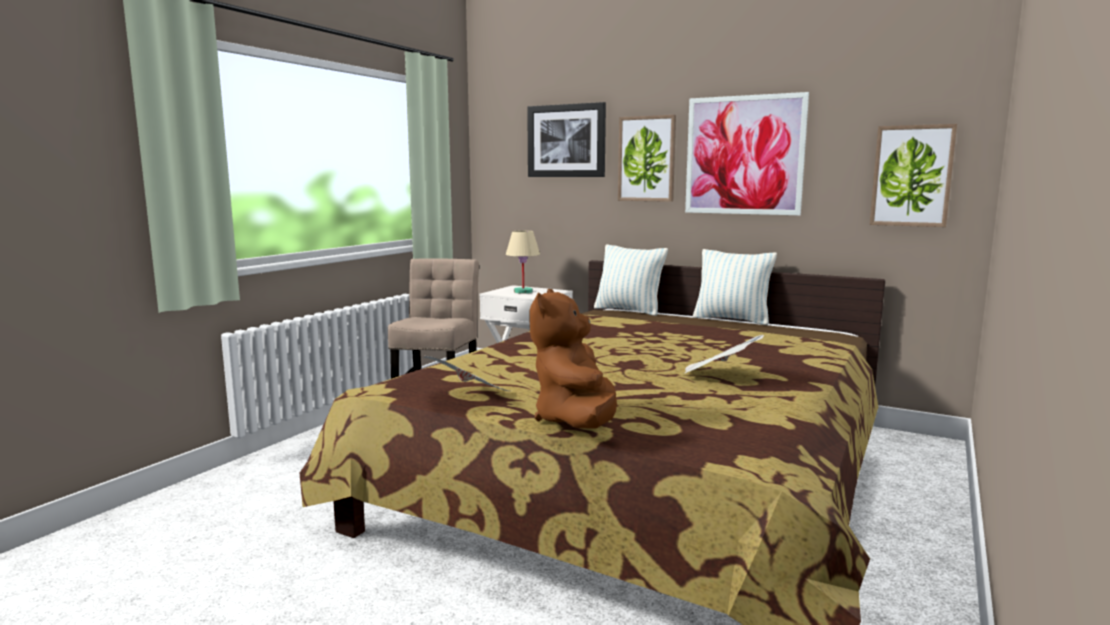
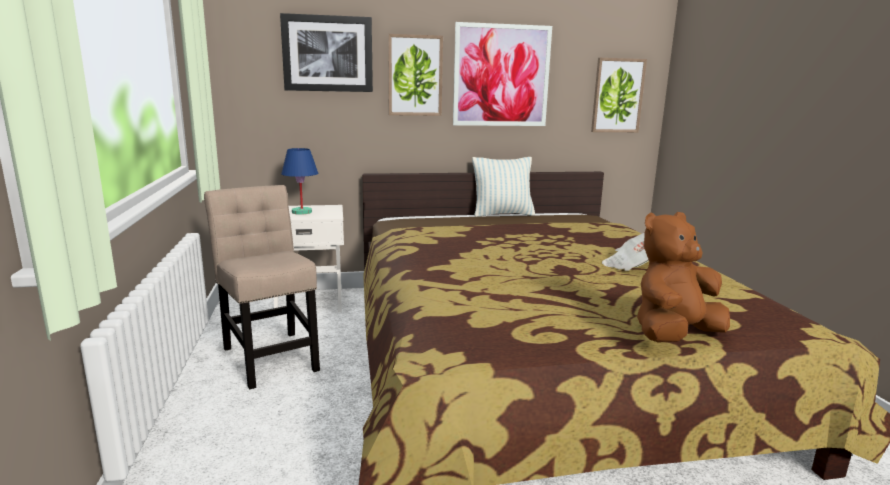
camera: 40 degrees left, 5 degrees up
(469, 397) = (549, 339): newspaper -> none
(522, 291) = (301, 212): beige table lamp -> blue table lamp
(576, 422) = (674, 336): brown plush toy -> brown plush toy turned 90 degrees clockwise
(629, 310) = (413, 217): pillow -> none

